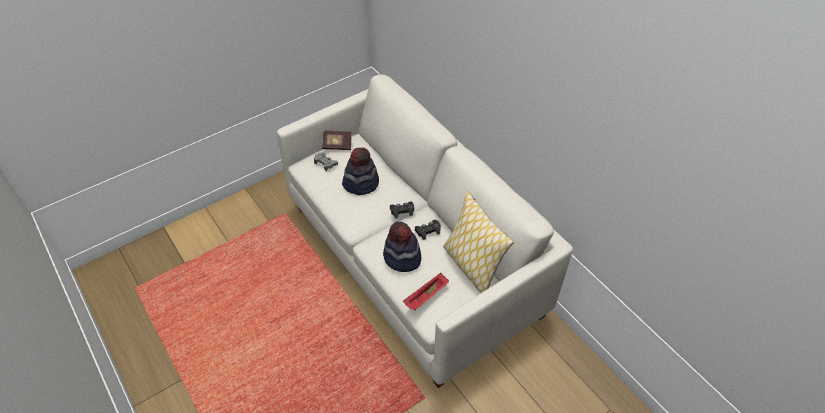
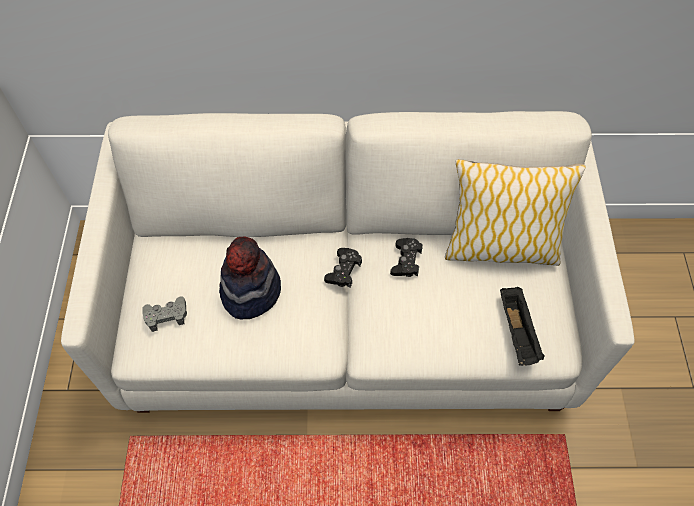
camera: 55 degrees left, 10 degrees up
(337, 145) = (143, 277): book -> none
(402, 258) = (431, 321): hat -> none
(426, 297) = (518, 332): red tray -> black tray

